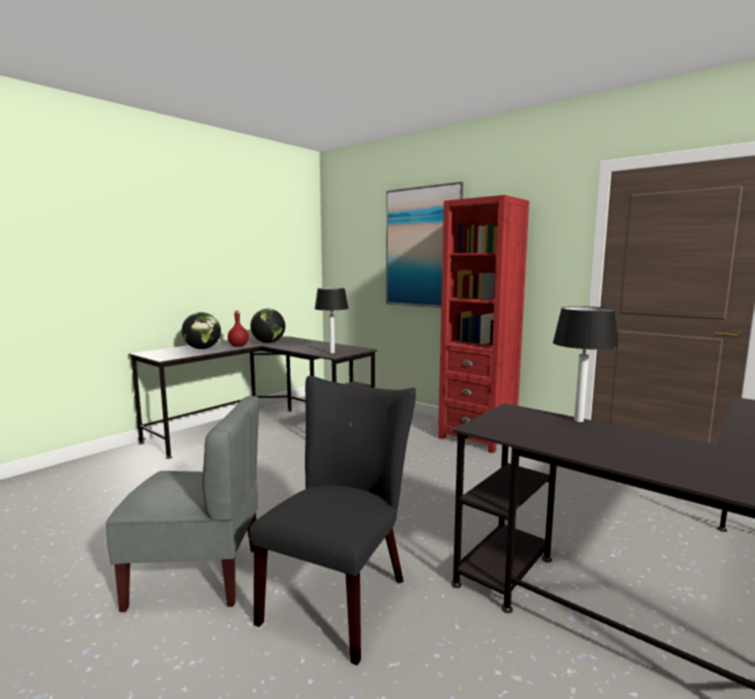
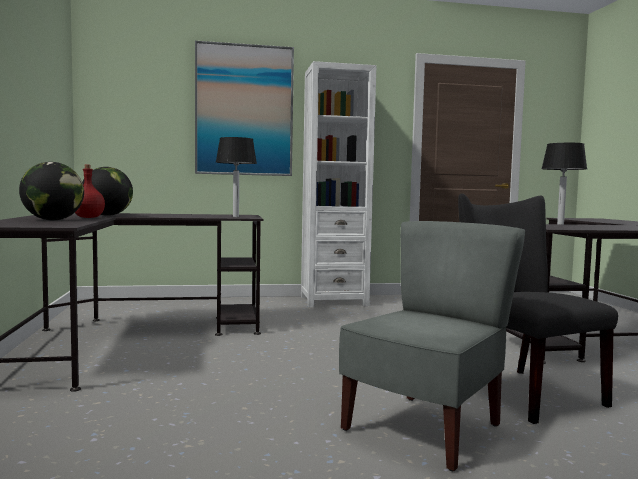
camera: 50 degrees left, 5 degrees down
(477, 438) = (333, 301): red bookcase -> white bookcase

